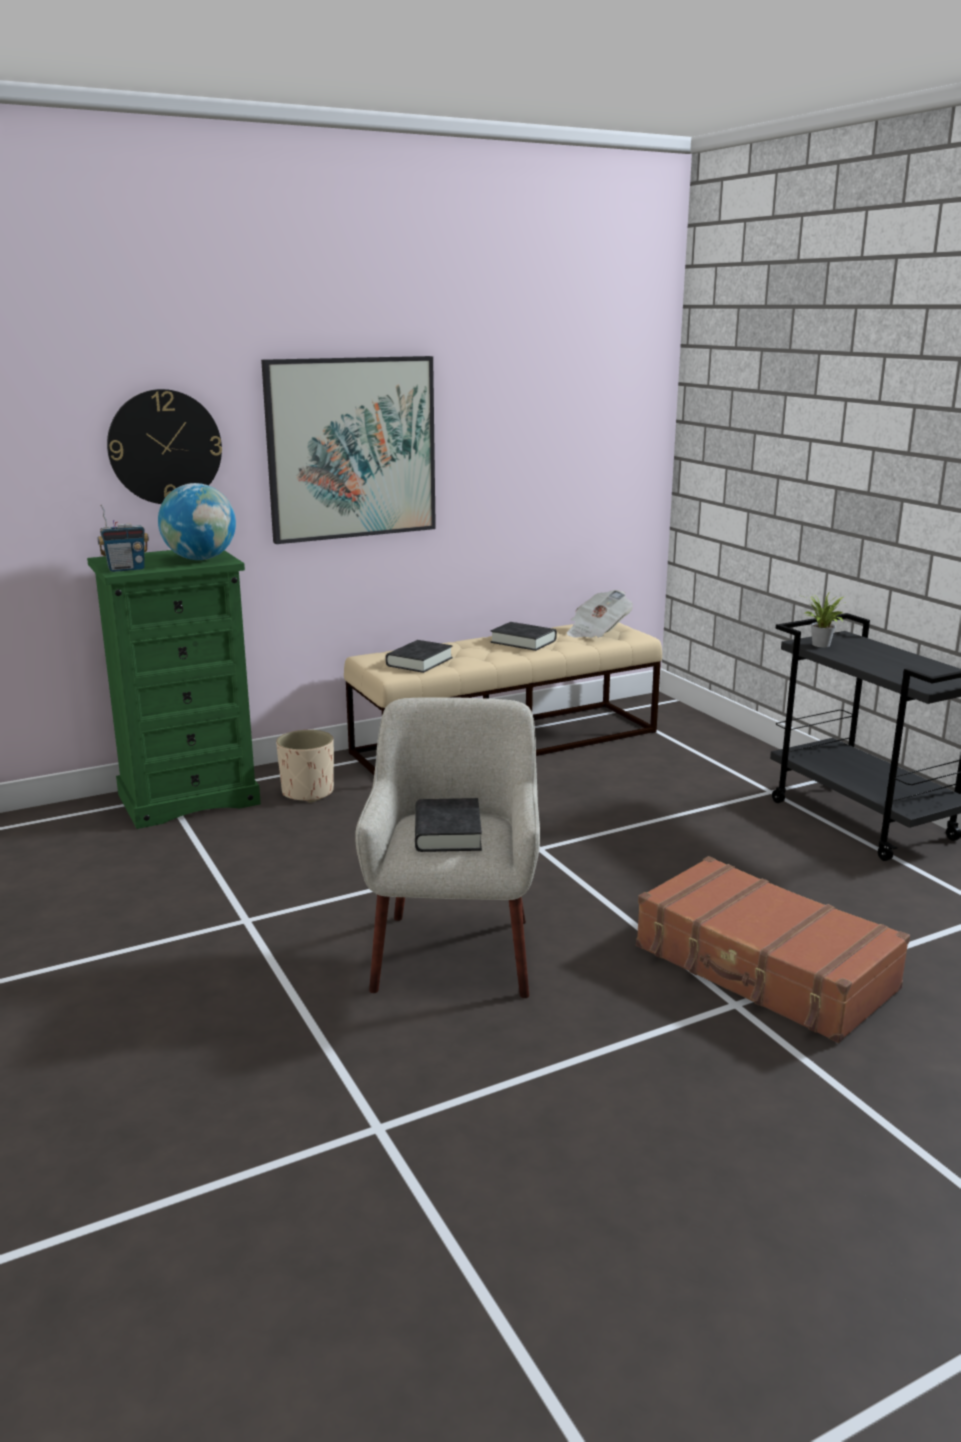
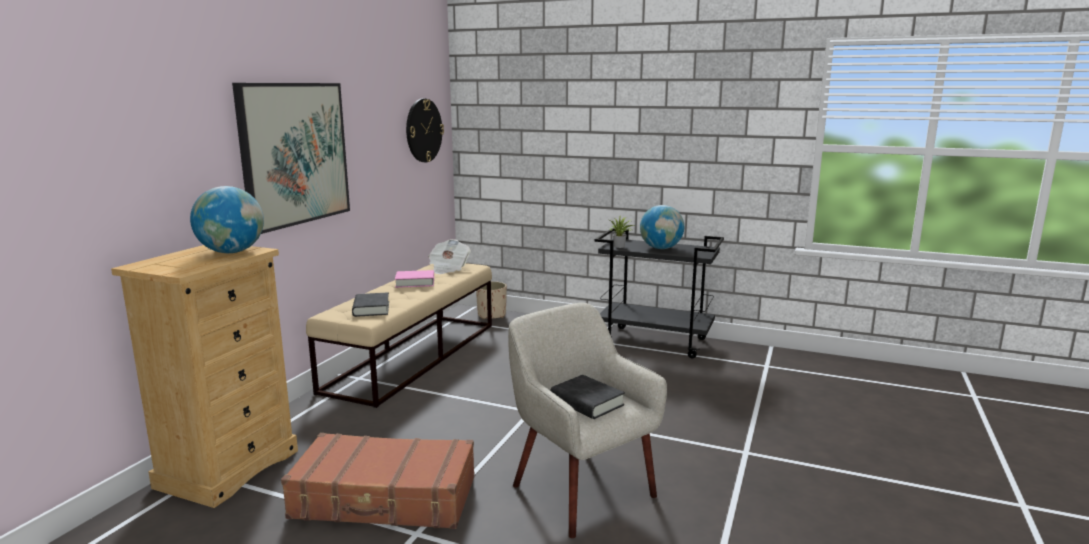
camera: 40 degrees left, 5 degrees down
(126, 569) = (183, 269): radio -> none
(165, 447) = (166, 159): wall clock -> wall clock (423, 130)
(189, 799) = (228, 468): green dresser -> beige dresser
(307, 792) = (323, 430): beige planter -> beige planter (491, 315)
(523, 641) = (415, 282): black book -> pink book
(763, 969) = (729, 429): brown suitcase -> brown suitcase (385, 498)
(882, 661) = (661, 248): none -> globe

